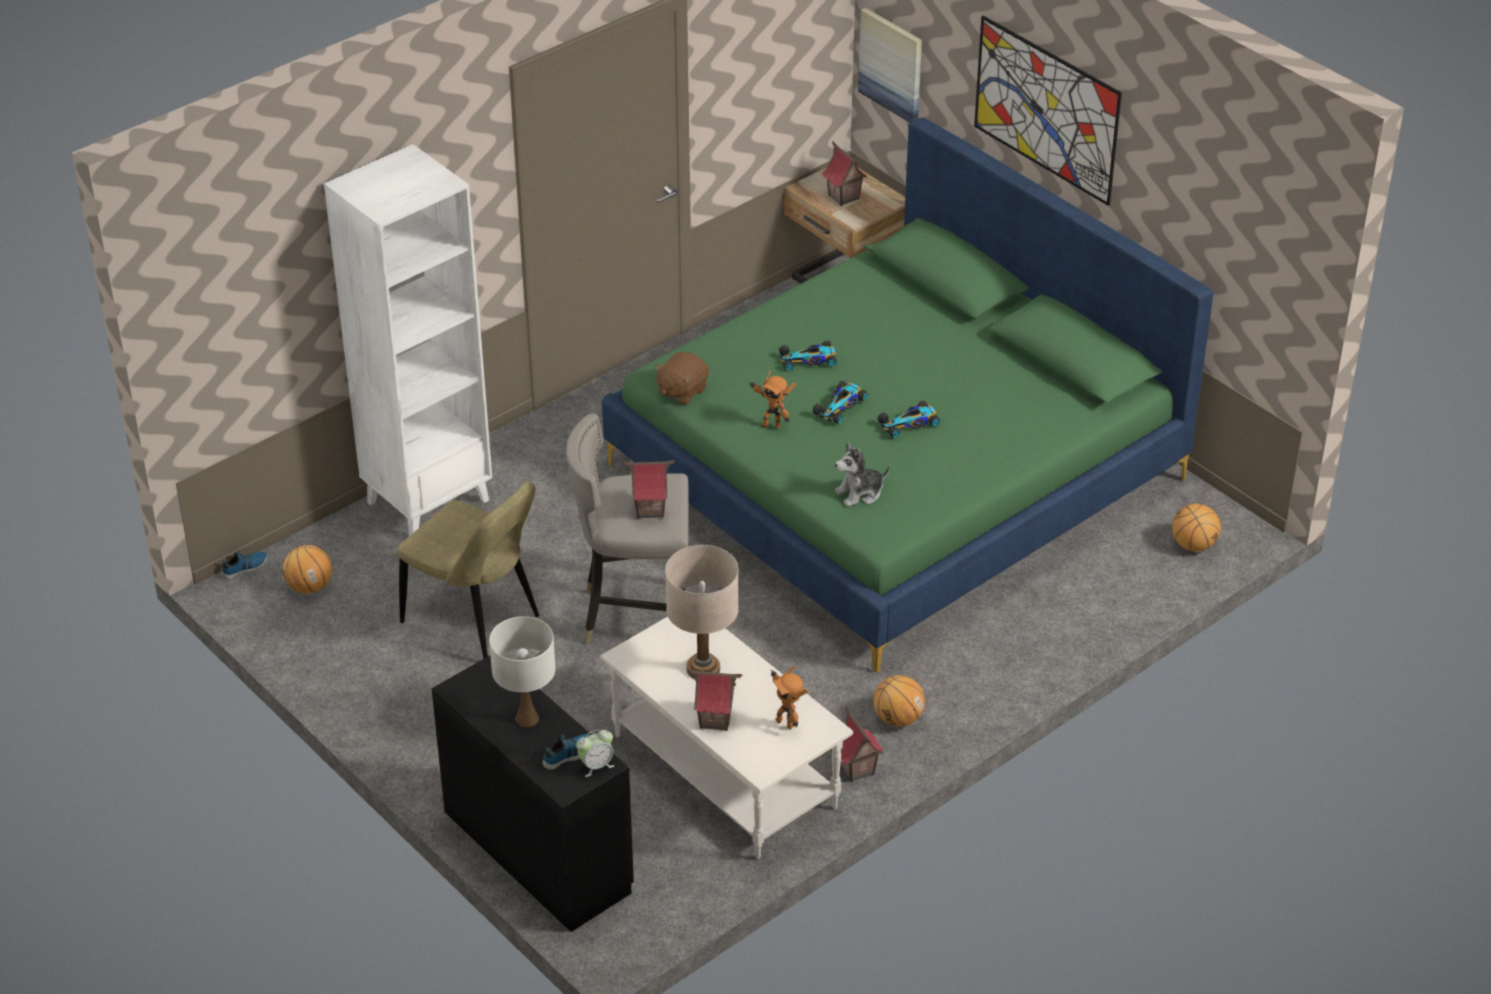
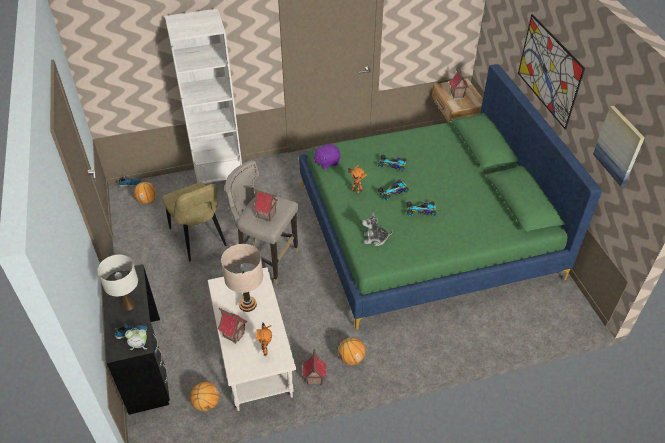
camera: 25 degrees right, 5 degrees up
(681, 391) = (326, 162): brown plush toy -> purple plush toy
(891, 65) = (492, 35): picture -> picture (619, 146)
(1193, 545) = (552, 317): basketball -> basketball (206, 403)

